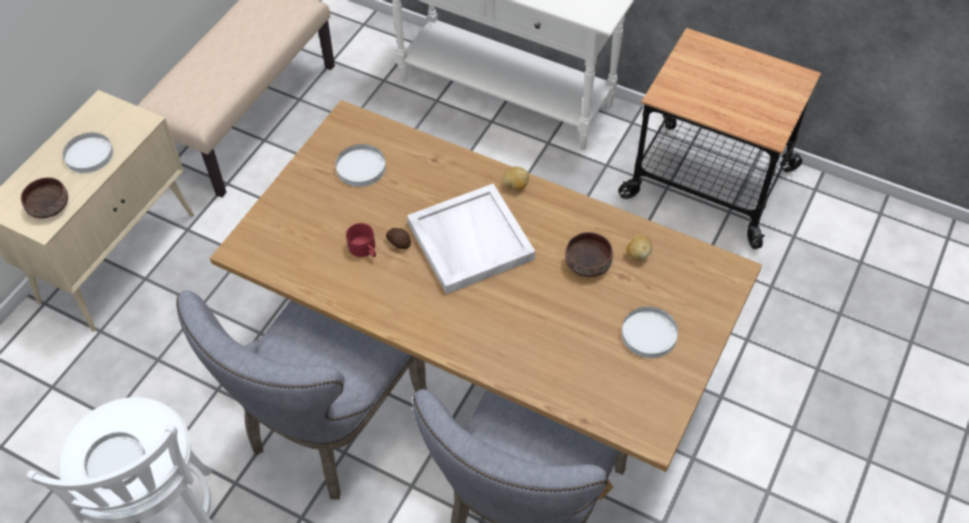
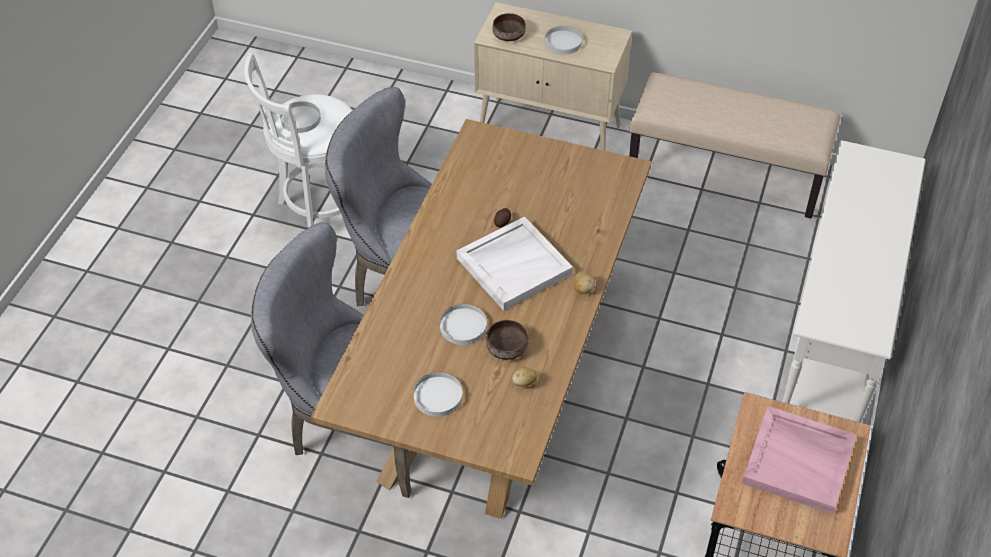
camera: 80 degrees right, 5 degrees down
(360, 167) = (577, 186): white plate -> white plate (463, 326)
(365, 250) = (490, 202): red mug -> none
(723, 80) = (799, 461): none -> pink tray

